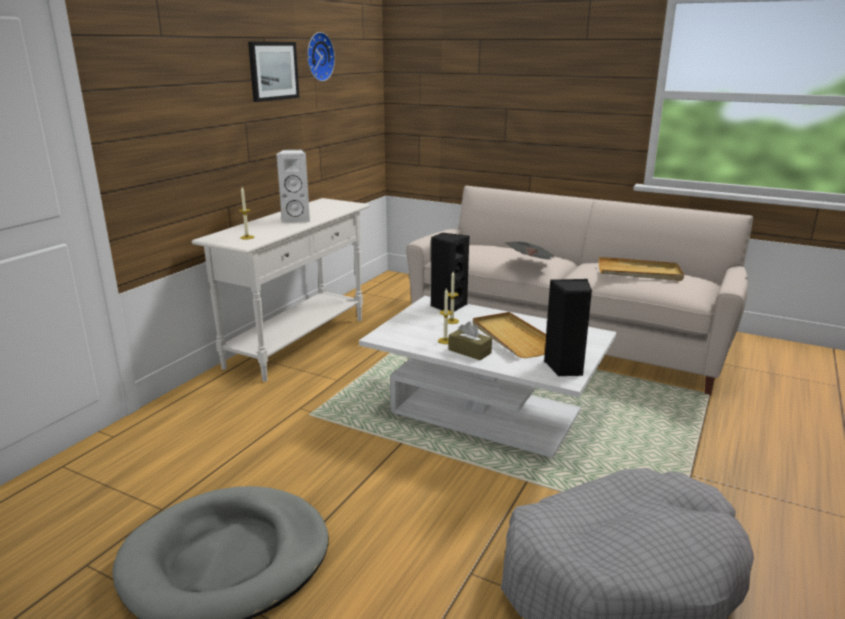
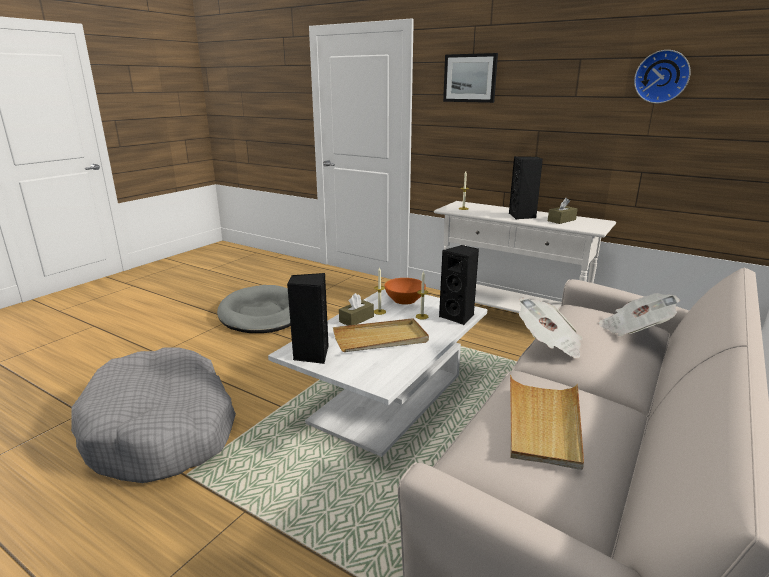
camera: 95 degrees right, 0 degrees up
(273, 71) = (582, 89): picture -> picture (470, 78)
(296, 219) = (522, 216): white speaker -> black speaker
(318, 210) = (561, 220): none -> brown tissue box
(407, 329) = (404, 300): none -> orange bowl
(494, 243) = (634, 330): none -> newspaper

